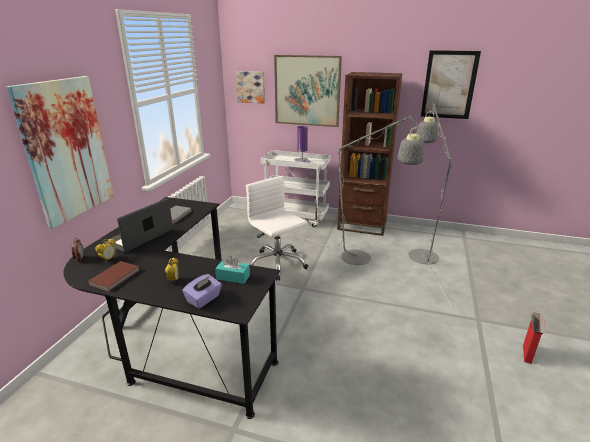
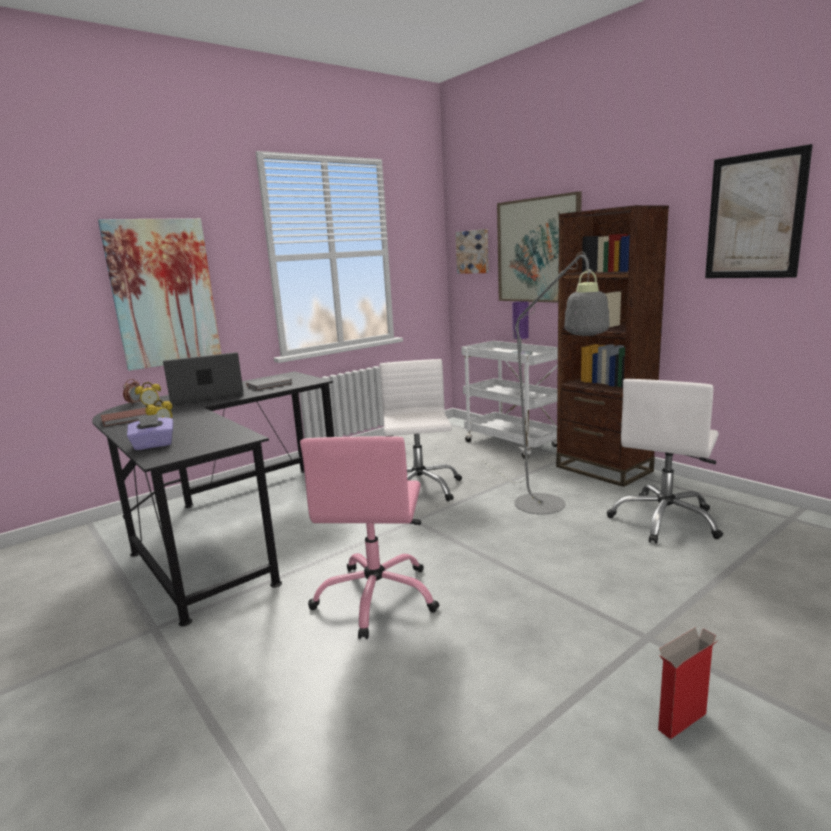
camera: 35 degrees right, 10 degrees down
(233, 277) = (213, 435): turquoise tissue box -> none
(344, 347) = (377, 597): none -> pink office chair
(421, 252) = (665, 520): grey floor lamp -> white office chair

